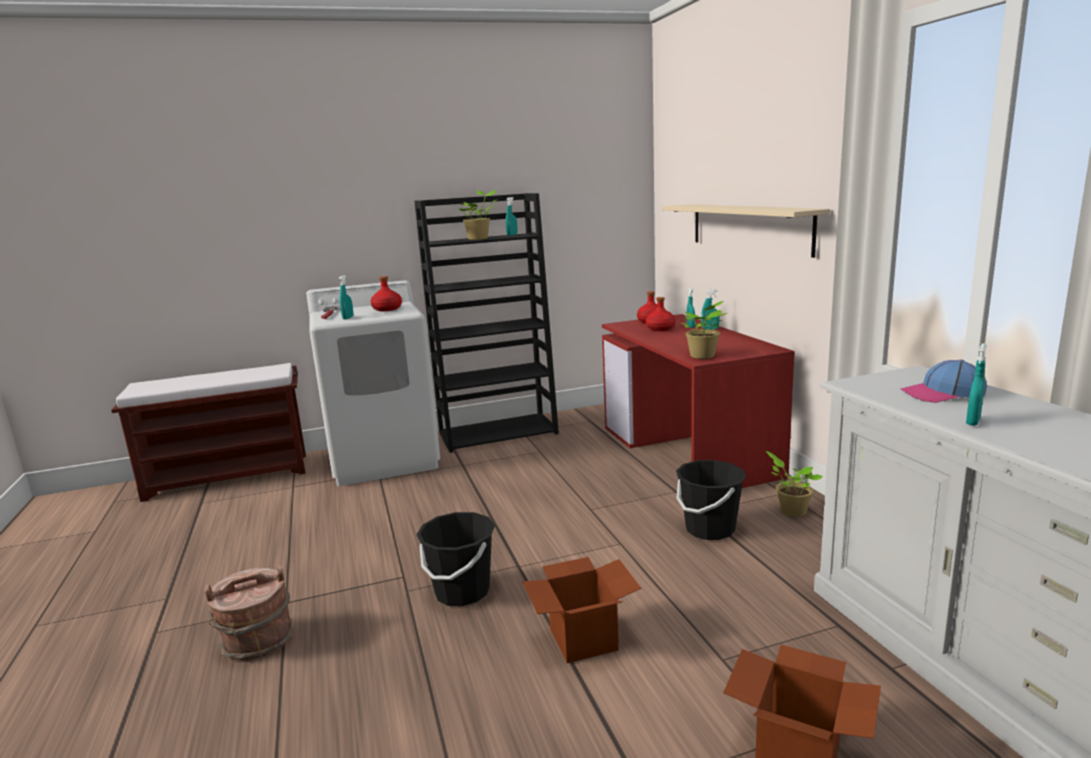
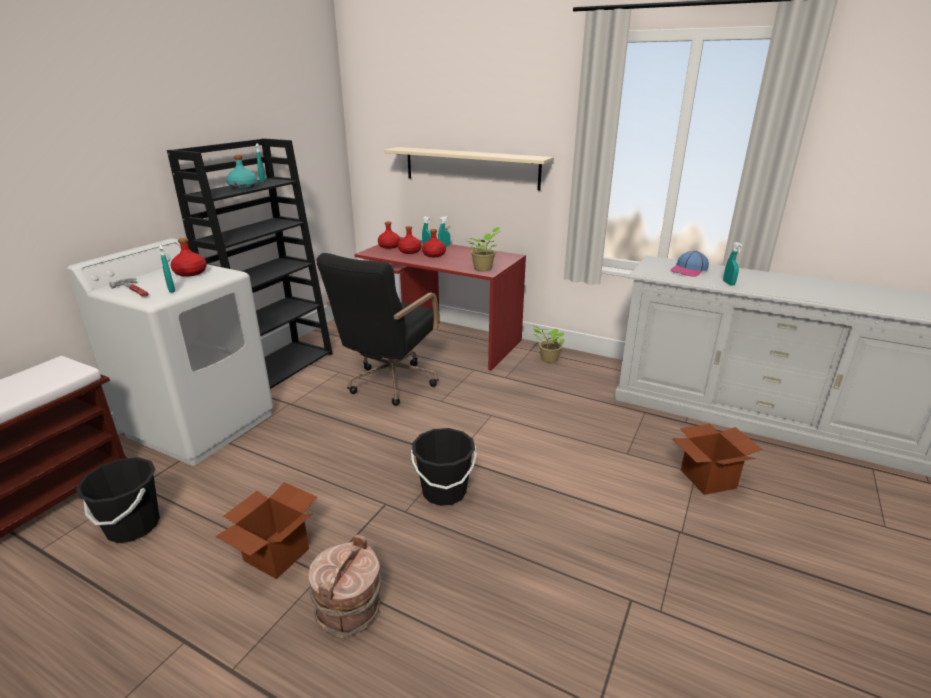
camera: 45 degrees left, 10 degrees up
(479, 238) = (243, 187): potted plant -> turquoise bottle
(565, 478) = (390, 386): none -> black office chair
(583, 639) = (556, 479): cardboard box -> cardboard box (277, 554)
(679, 335) = (434, 255): none -> red bottle
(709, 529) = (525, 386): black bucket -> black bucket (133, 526)

